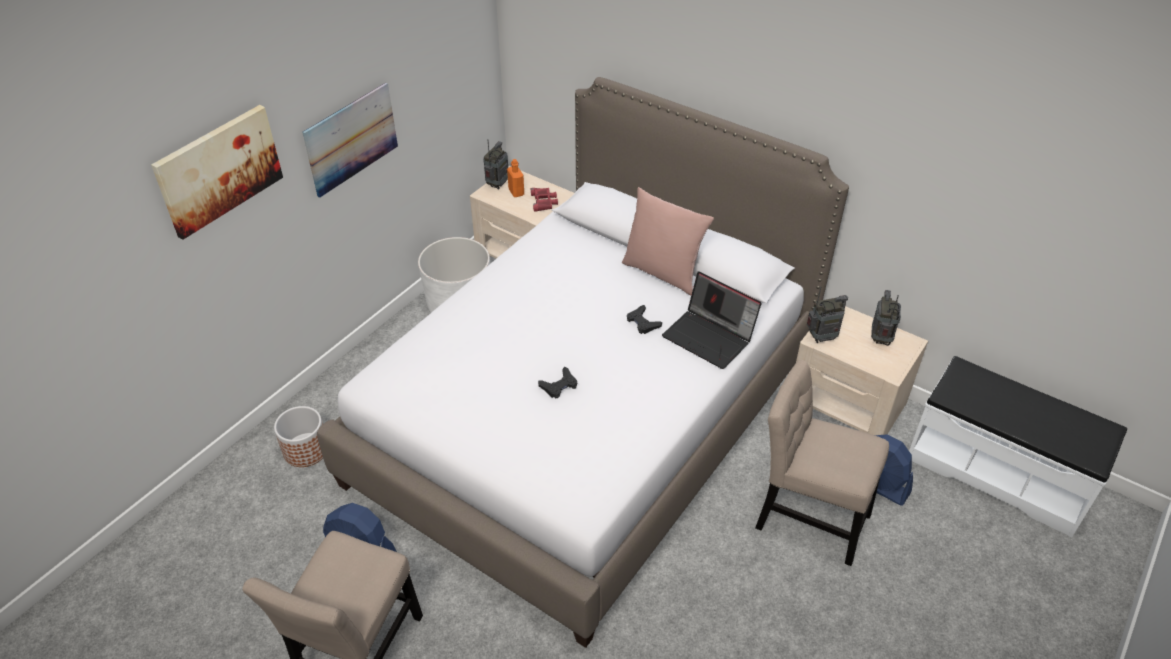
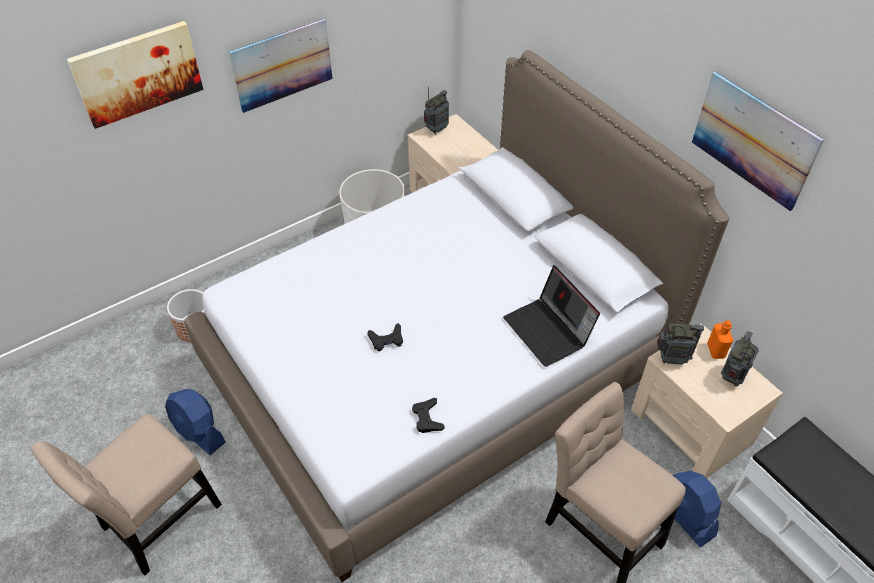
camera: 20 degrees right, 5 degrees up
(516, 192) = (450, 140): orange bottle -> orange bottle (715, 351)
(544, 202) = (470, 155): red binoculars -> none
(642, 323) = (492, 299): black game controller -> black game controller (427, 418)
(662, 273) = (535, 254): pink pillow -> none
(858, 107) = (753, 140): none -> picture

